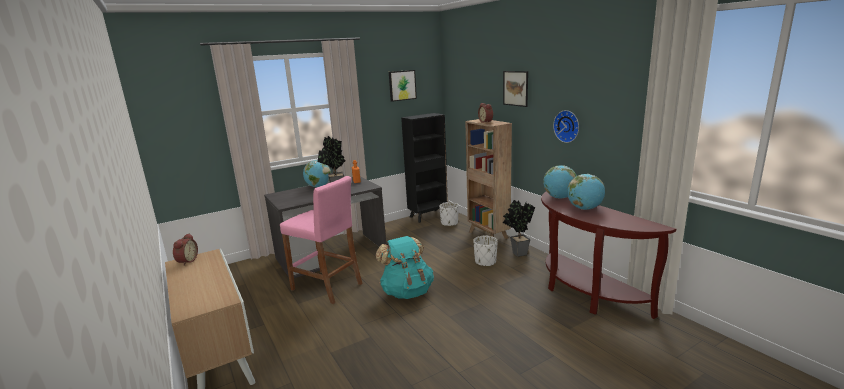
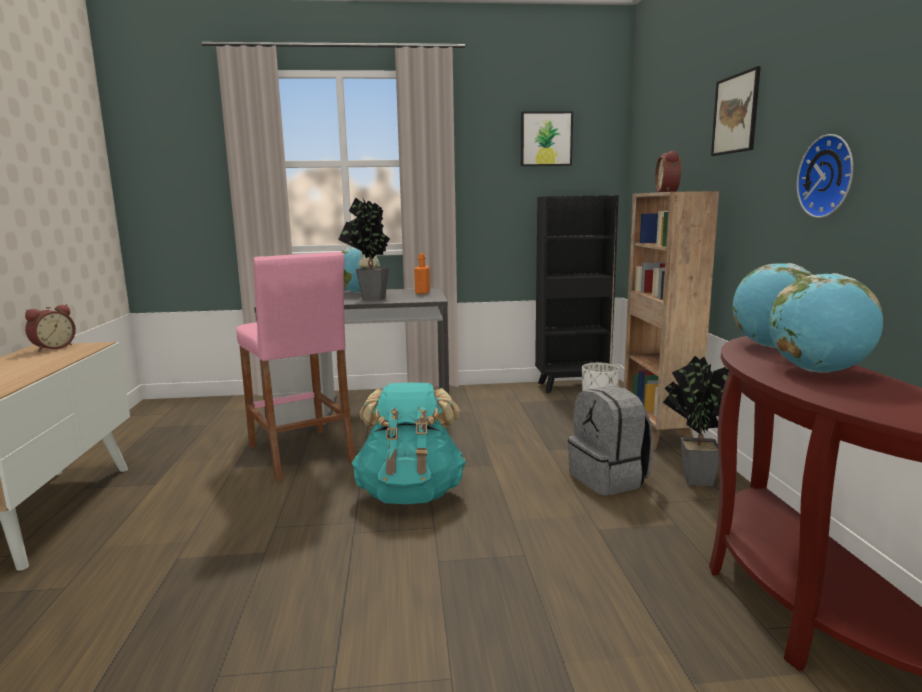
camera: 25 degrees right, 5 degrees down
(485, 262) = (609, 479): white planter -> grey backpack

